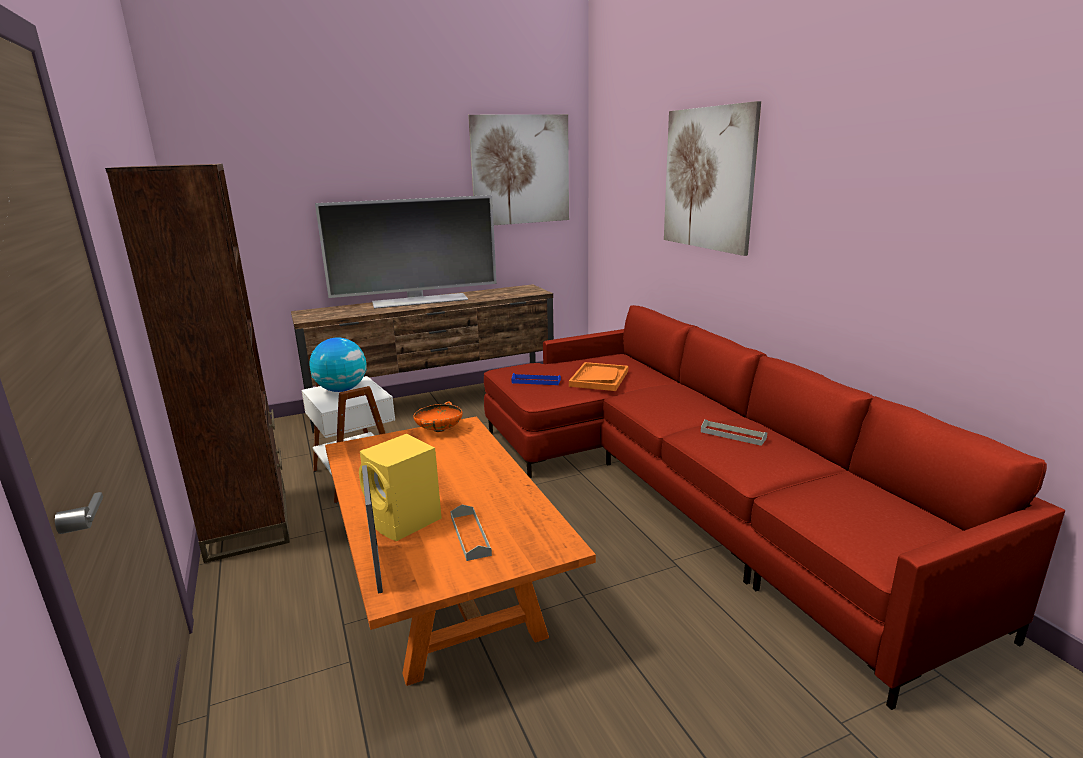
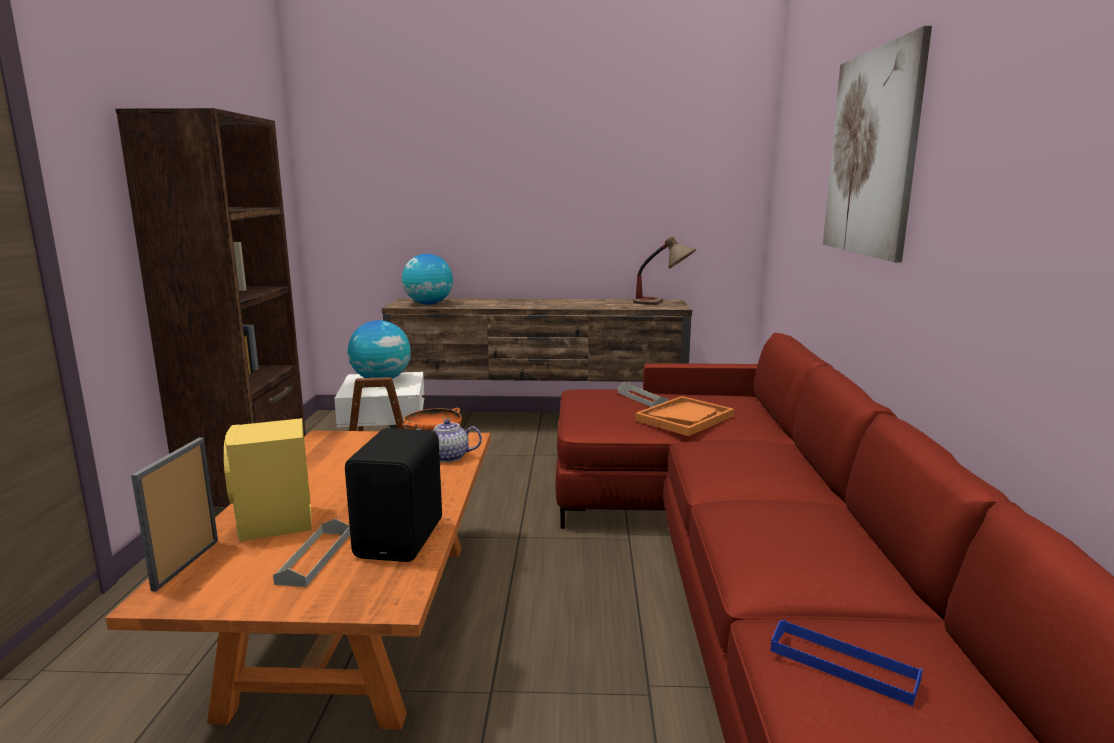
camera: 25 degrees right, 5 degrees down
(332, 314) = (428, 304): none -> globe
(419, 300) = (531, 301): television -> none
(470, 441) = (448, 457): none -> teapot
(515, 506) = (403, 538): none -> black speaker
(520, 170) = (678, 156): picture -> none
(524, 289) = (663, 303): none -> table lamp
(536, 381) = (603, 408): blue tray -> blue tray (843, 665)
(733, 435) = (782, 521): grey tray -> grey tray (642, 398)

